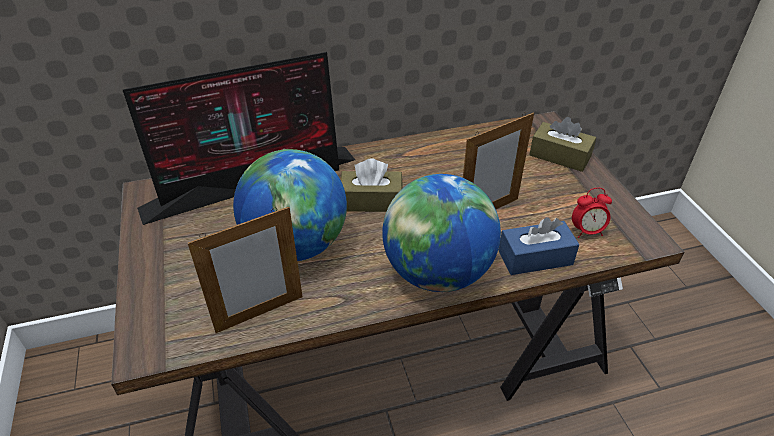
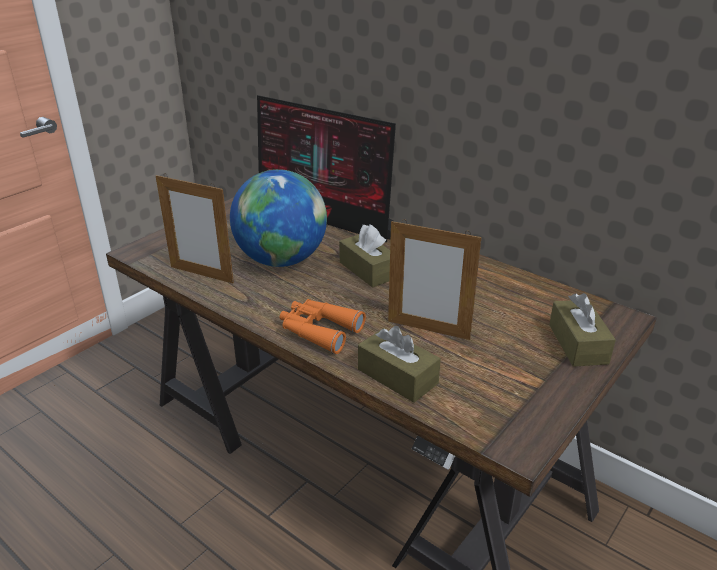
camera: 55 degrees right, 10 degrees down
(437, 273) = (318, 331): globe -> orange binoculars
(535, 257) = (397, 376): blue tissue box -> brown tissue box
(587, 231) = (475, 398): alarm clock -> none

